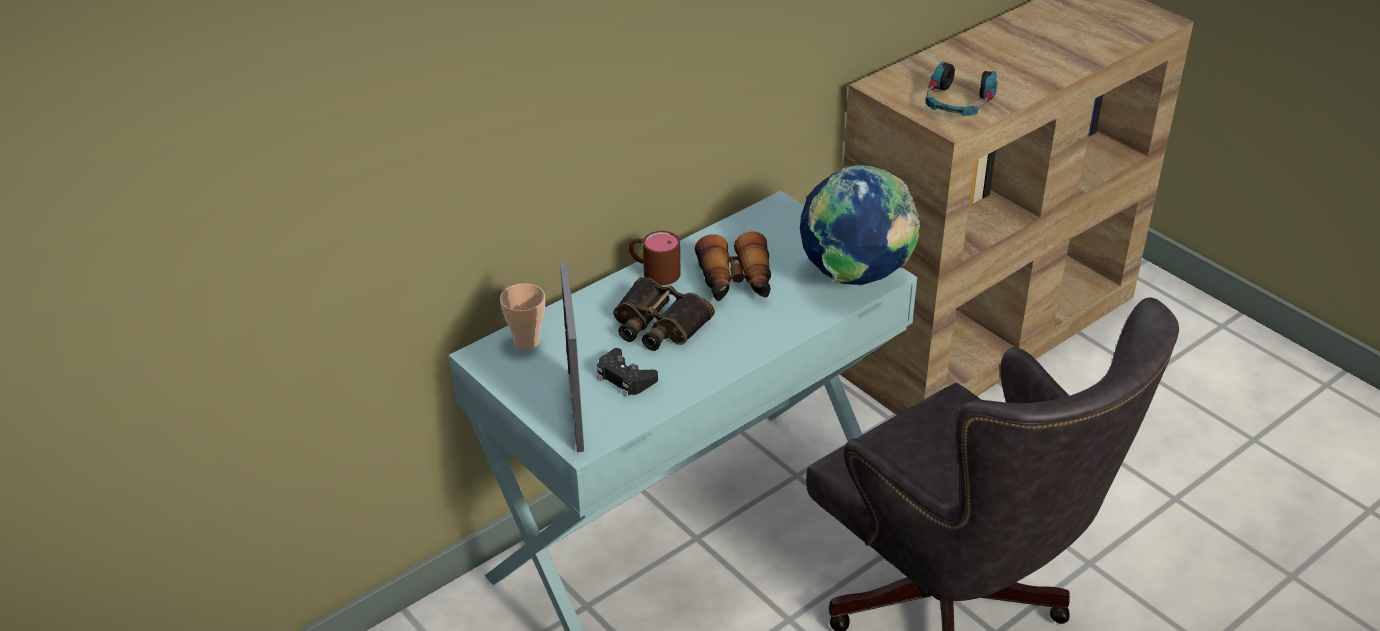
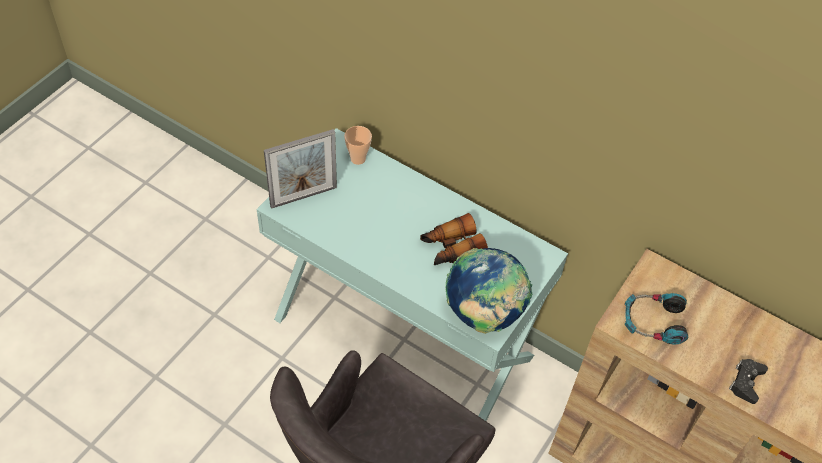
camera: 70 degrees right, 15 degrees up
(625, 378) = (339, 212): black game controller -> black game controller (746, 382)
(654, 271) = (447, 203): brown mug -> none
(657, 324) = (394, 216): binoculars -> none

